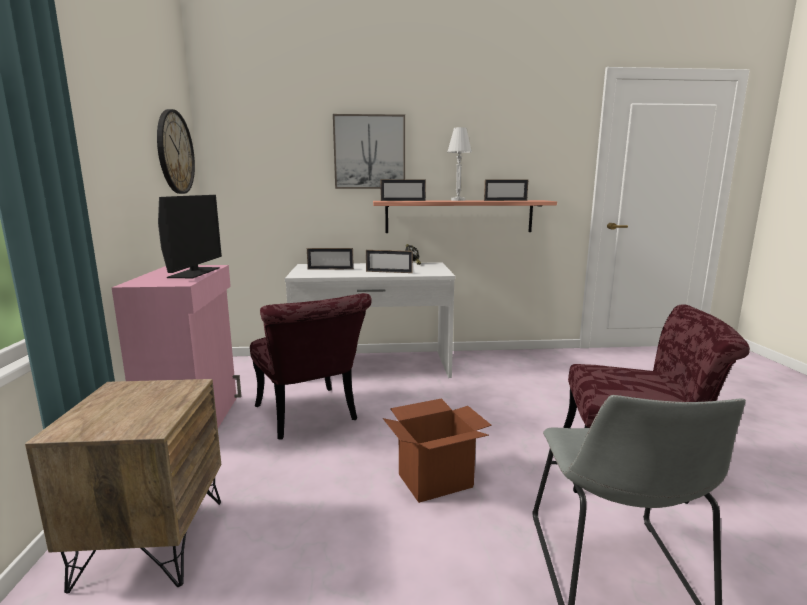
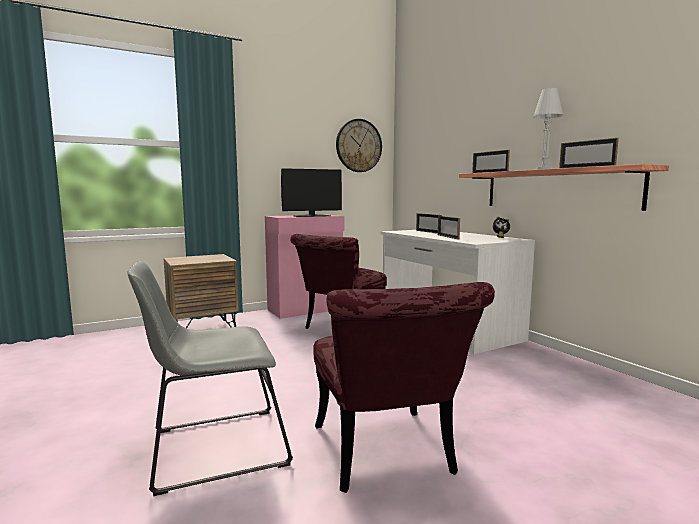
camera: 65 degrees right, 5 degrees down
(369, 152) = (483, 129): picture -> none
(435, 480) = (294, 374): cardboard box -> none

